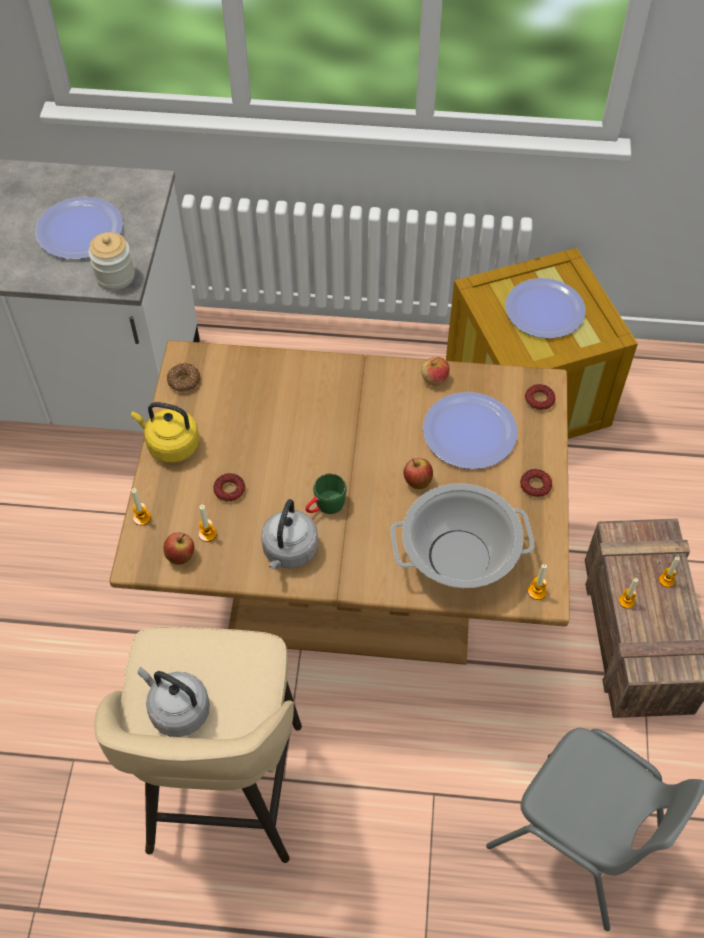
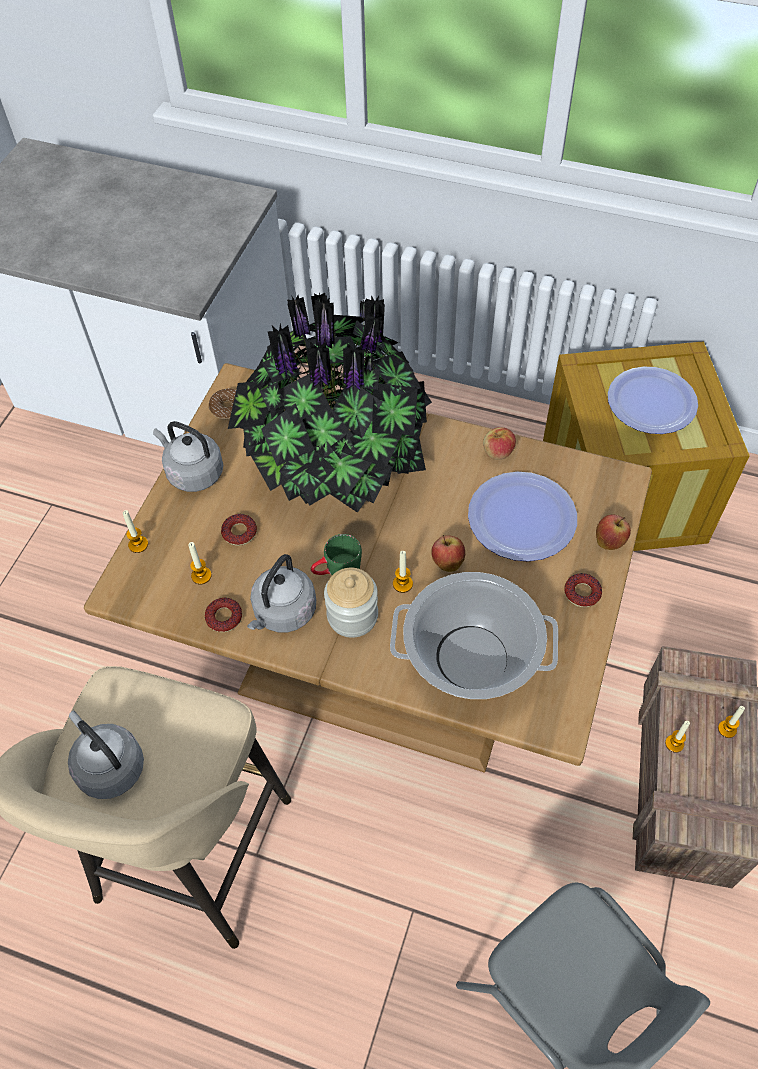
camera: 15 degrees right, 0 degrees up
(79, 230) = (162, 234): plate -> none
(115, 276) = (182, 286): jar -> jar (352, 616)
(171, 445) = (193, 472): yellow kettle -> grey kettle
(181, 556) = (165, 595): apple -> apple (609, 542)
(296, 416) = (335, 465): none -> potted plant
(536, 591) = (552, 717): candle -> candle (402, 584)
(539, 400) = (611, 496): donut -> donut (224, 617)

